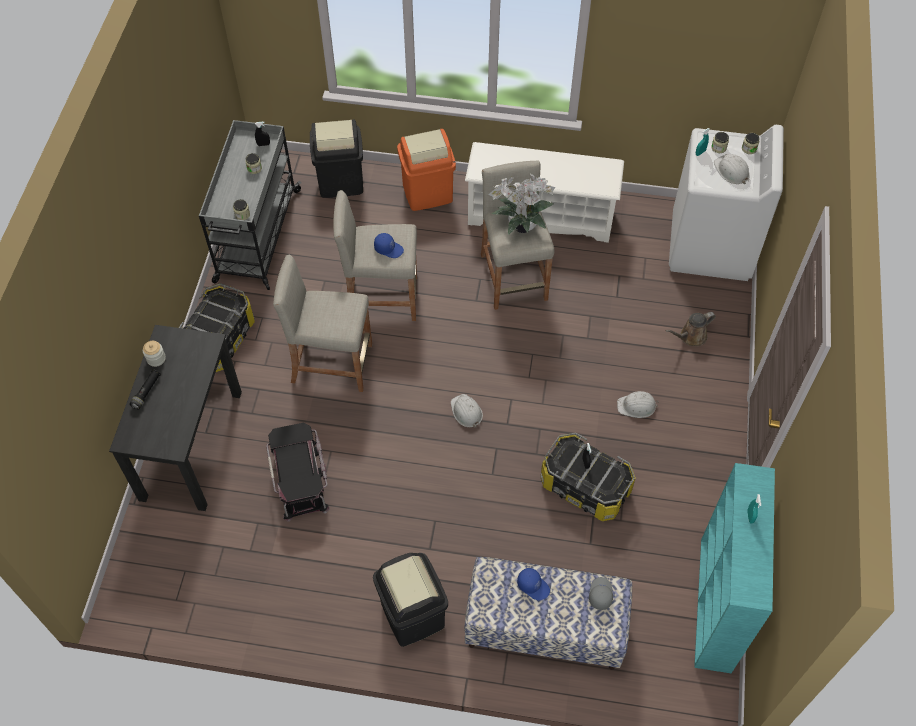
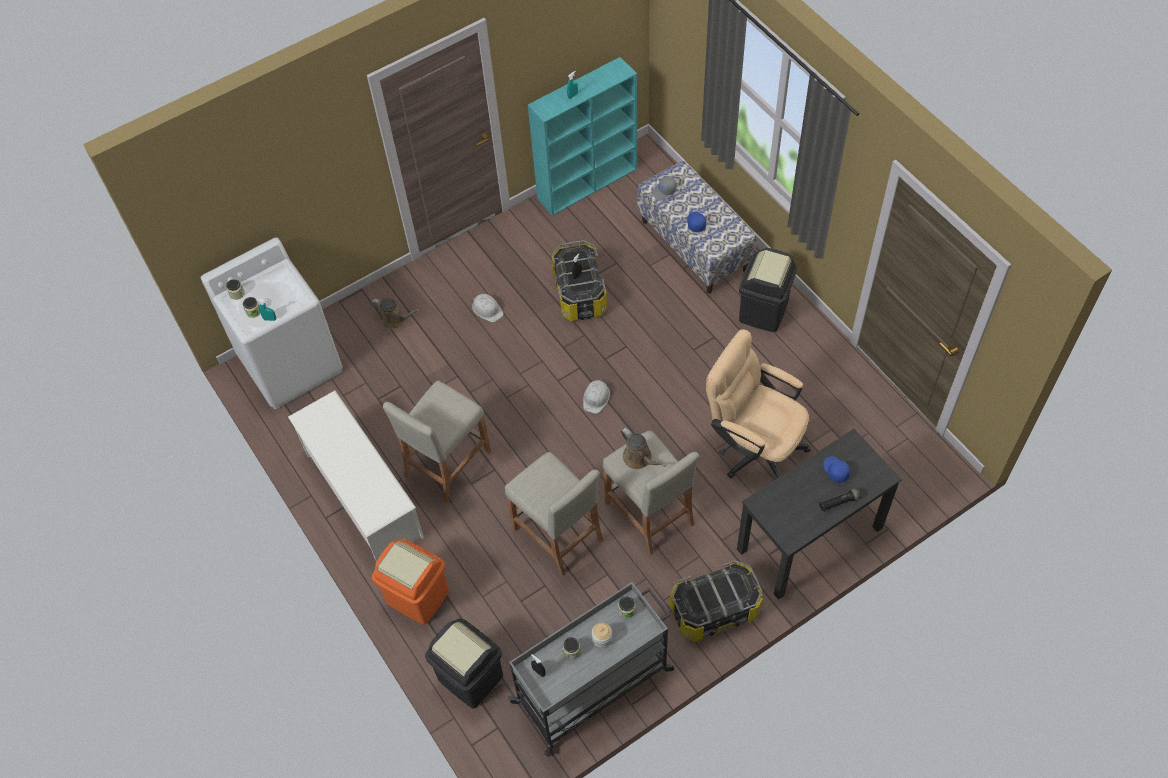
camera: 130 degrees left, 0 degrees up
(156, 359) = (811, 524): jar -> jar (602, 638)
(301, 479) = (753, 447): black storage box -> beige office chair
(338, 312) = (639, 458): none -> brown watering can
(389, 248) = (548, 478): blue cap -> blue cap (835, 470)
(520, 226) = (438, 412): potted plant -> none
(731, 171) = (273, 289): white hard hat -> none

